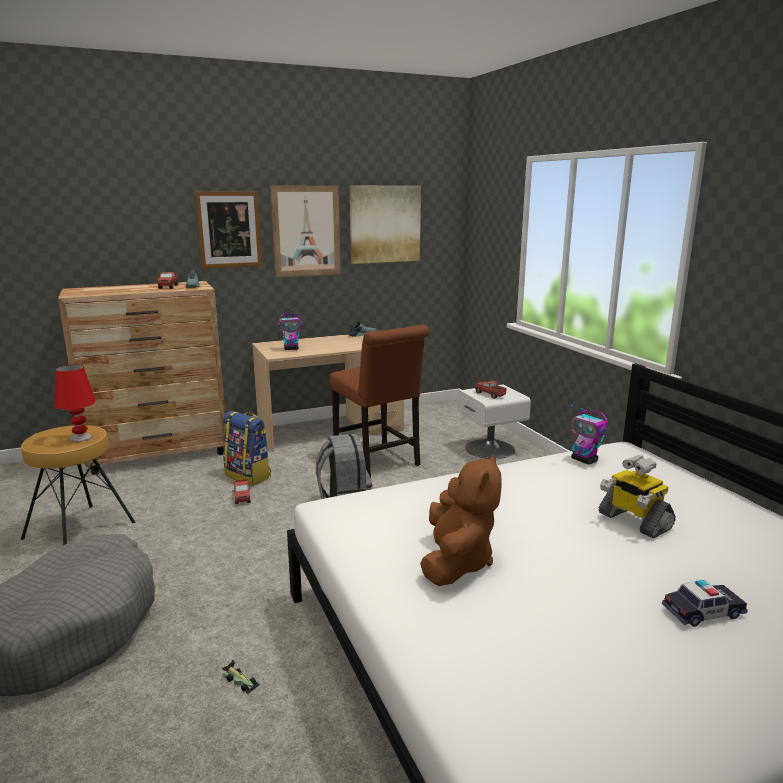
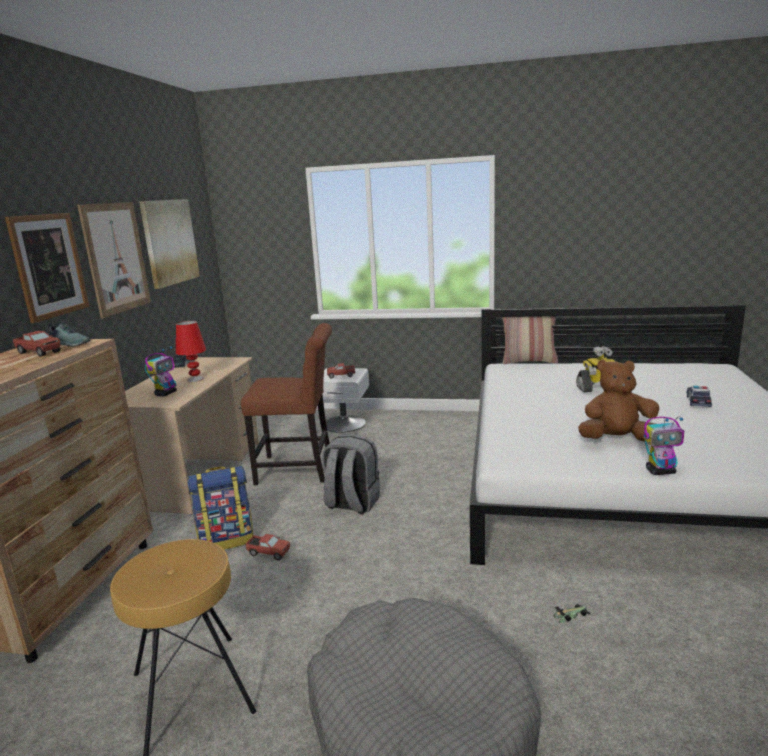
camera: 55 degrees left, 0 degrees up
(80, 438) = (199, 554): red table lamp -> red table lamp (195, 379)
(456, 562) = (616, 439): brown plush toy -> brown plush toy turned 45 degrees counterclockwise
(584, 460) = (509, 378): toy robot -> toy robot (661, 471)
(672, 459) = (529, 361): none -> pillow

